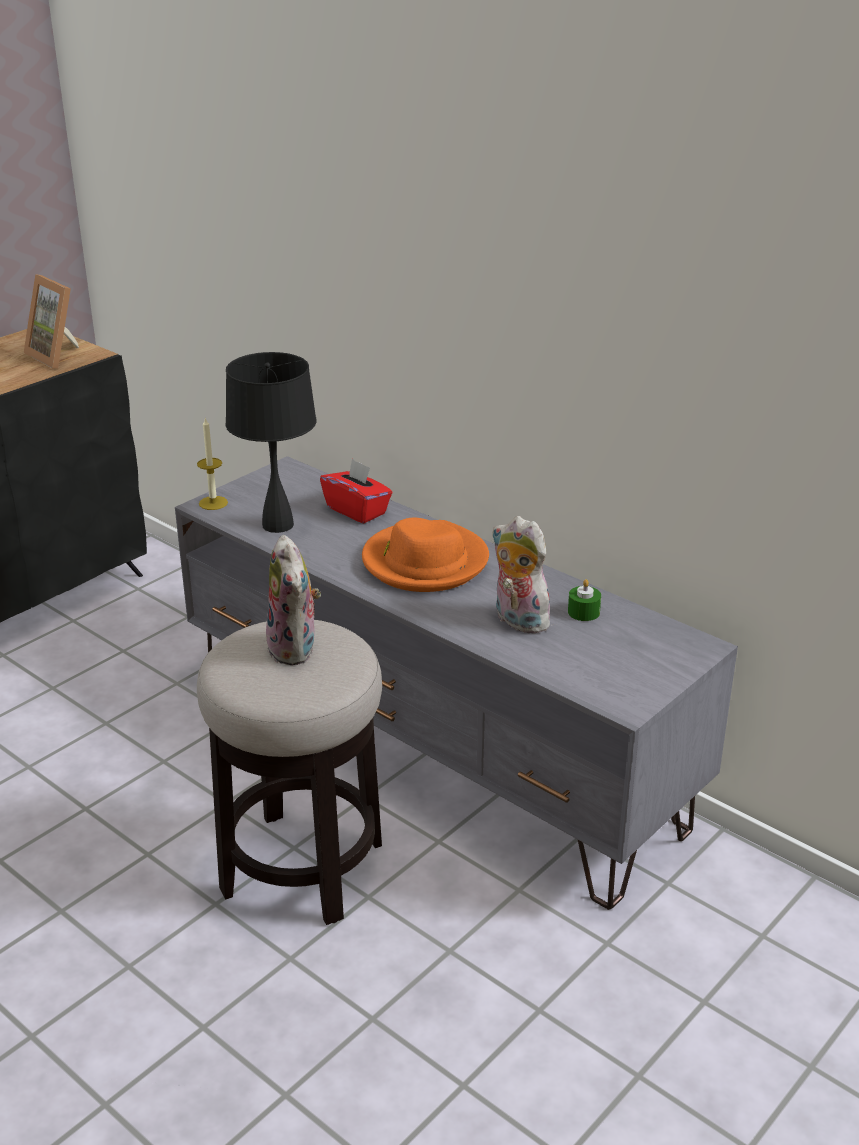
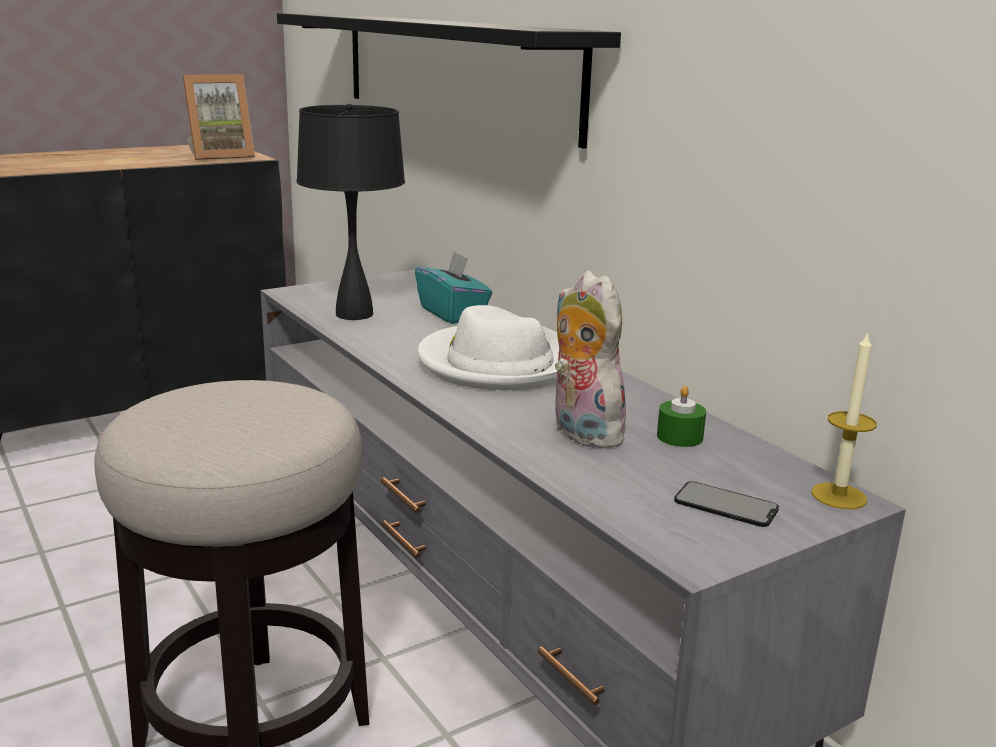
camera: 15 degrees right, 10 degrees down
(59, 356) = (219, 155): picture frame -> picture frame turned 90 degrees counterclockwise
(213, 503) = (302, 291): candle -> candle (839, 496)
(296, 649) = (248, 407): plush toy -> none
(319, 294) = (451, 70): none -> black shelf
(357, 510) = (453, 314): red tissue box -> turquoise tissue box
(424, 562) = (498, 363): orange hat -> white hat
(632, 664) = (725, 505): none -> phone

